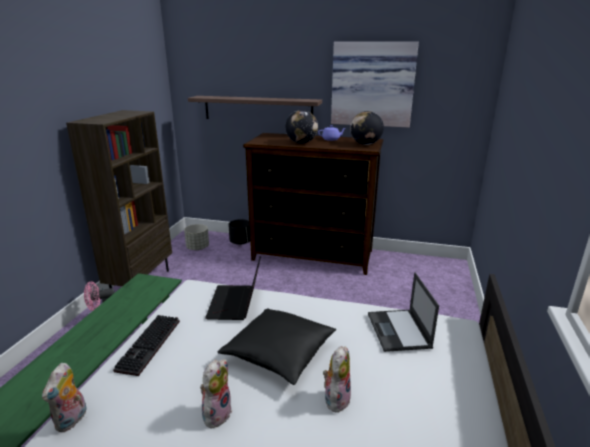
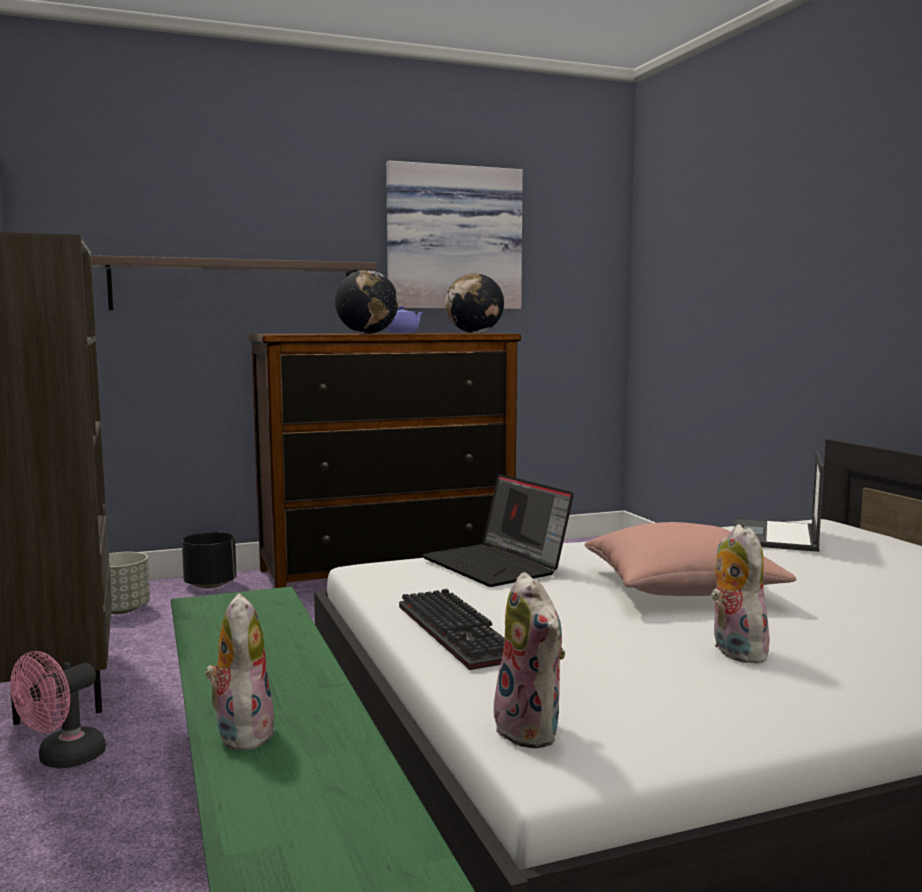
camera: 35 degrees left, 15 degrees down
(279, 354) = (681, 587): black pillow -> pink pillow
(336, 398) = (837, 597): plush toy -> plush toy (241, 733)
(399, 331) = (775, 536): laptop -> laptop turned 60 degrees clockwise

